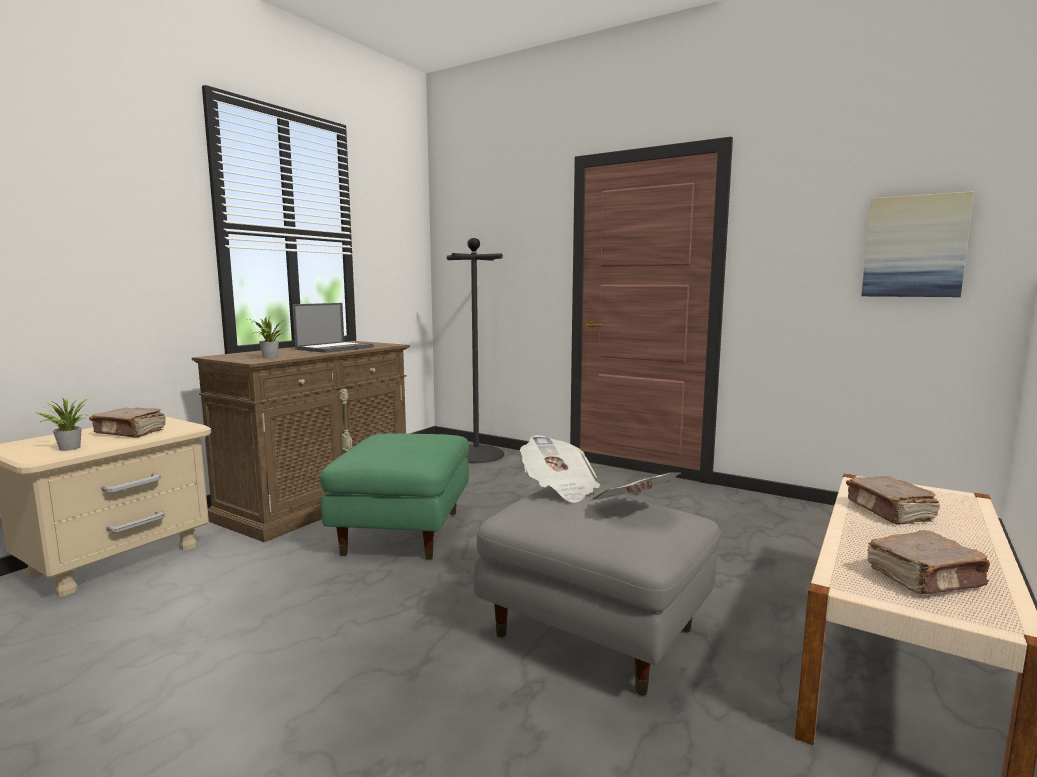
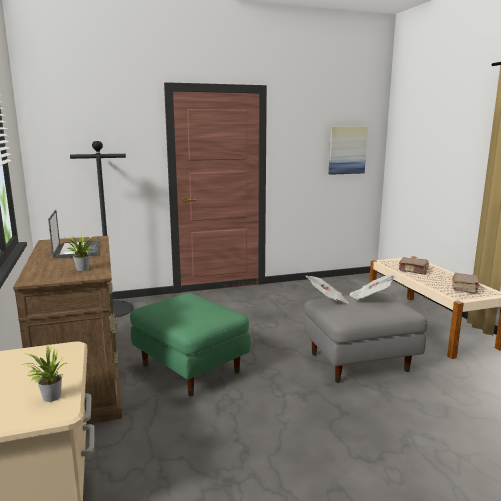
camera: 50 degrees left, 5 degrees up
(130, 432) = (40, 369): brown book -> none

